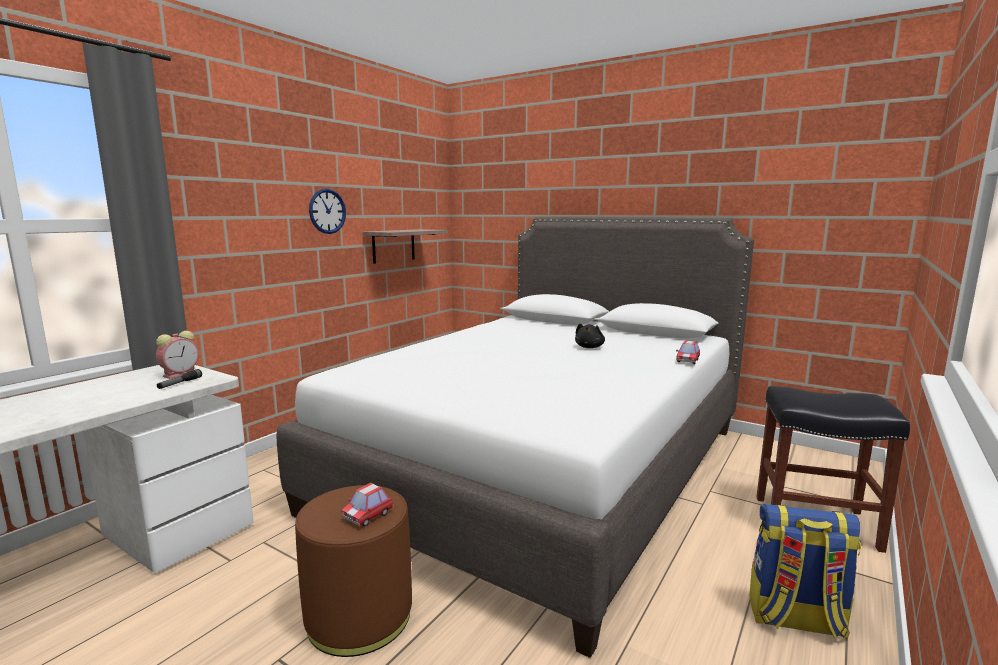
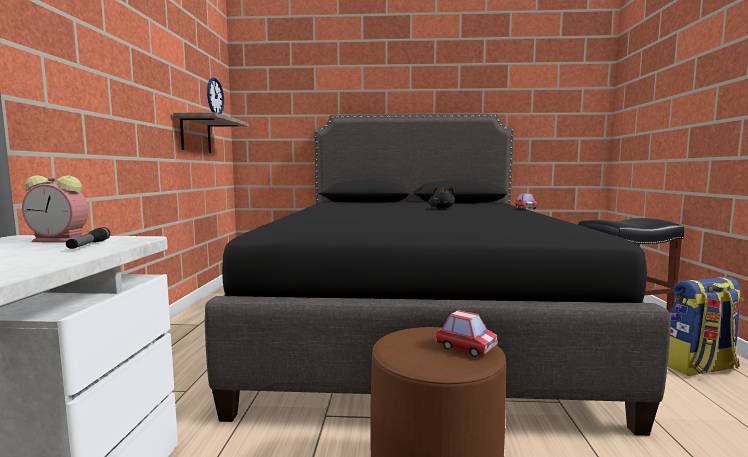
camera: 30 degrees left, 5 degrees down
(181, 374) = (61, 240): alarm clock -> alarm clock turned 90 degrees clockwise
(327, 211) = (144, 80): wall clock -> wall clock (215, 97)
(368, 516) = (466, 347): toy car -> toy car turned 60 degrees counterclockwise
(543, 467) = (414, 322): white bed -> black bed

